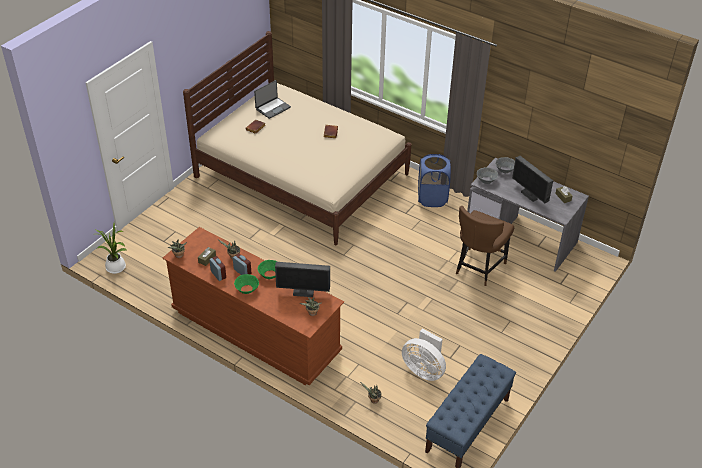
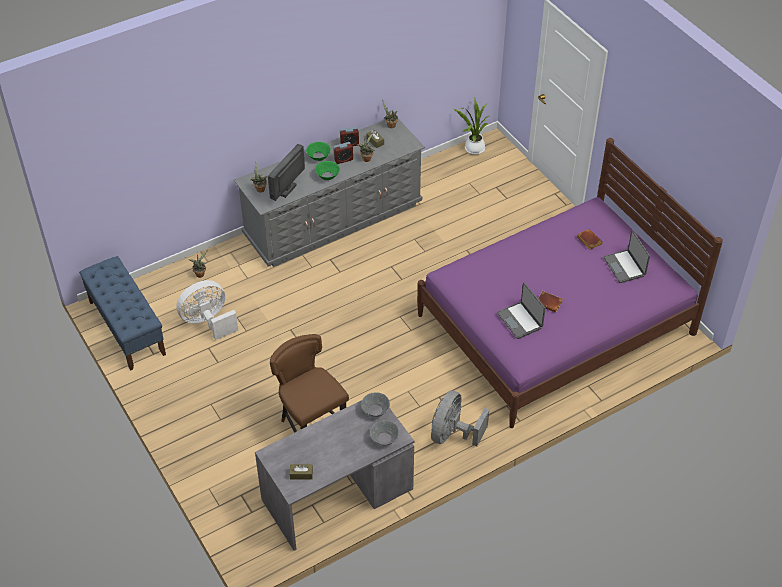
camera: 115 degrees right, 5 degrees up
(256, 331) = (333, 220): brown dresser -> grey dresser
(302, 175) = (555, 324): beige bed -> purple bed
(355, 142) = (520, 320): none -> laptop
(432, 198) = (452, 434): blue laundry basket -> grey fan
(529, 195) = (324, 440): monitor -> none

